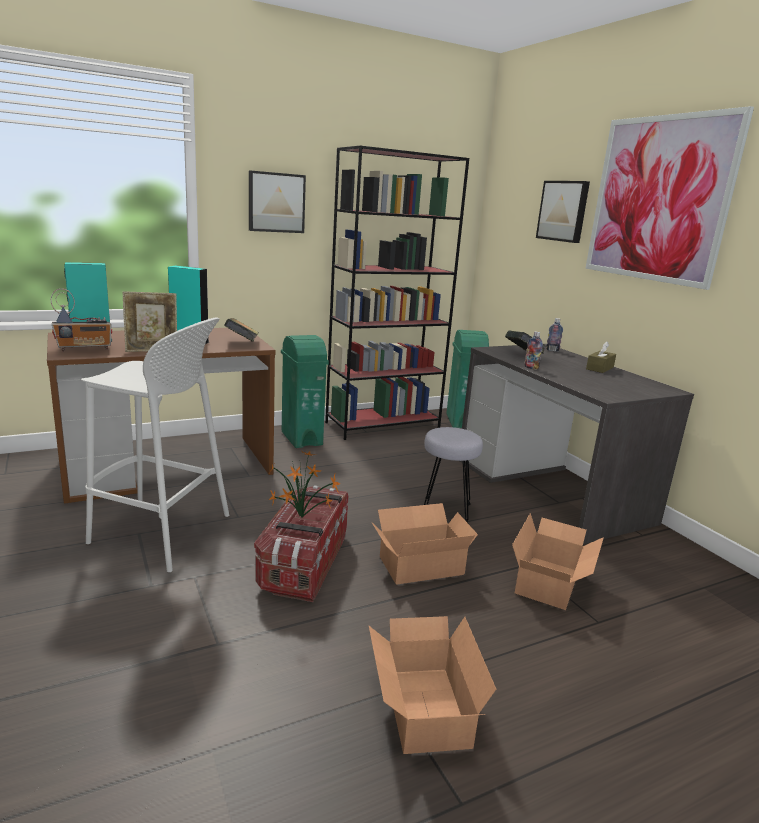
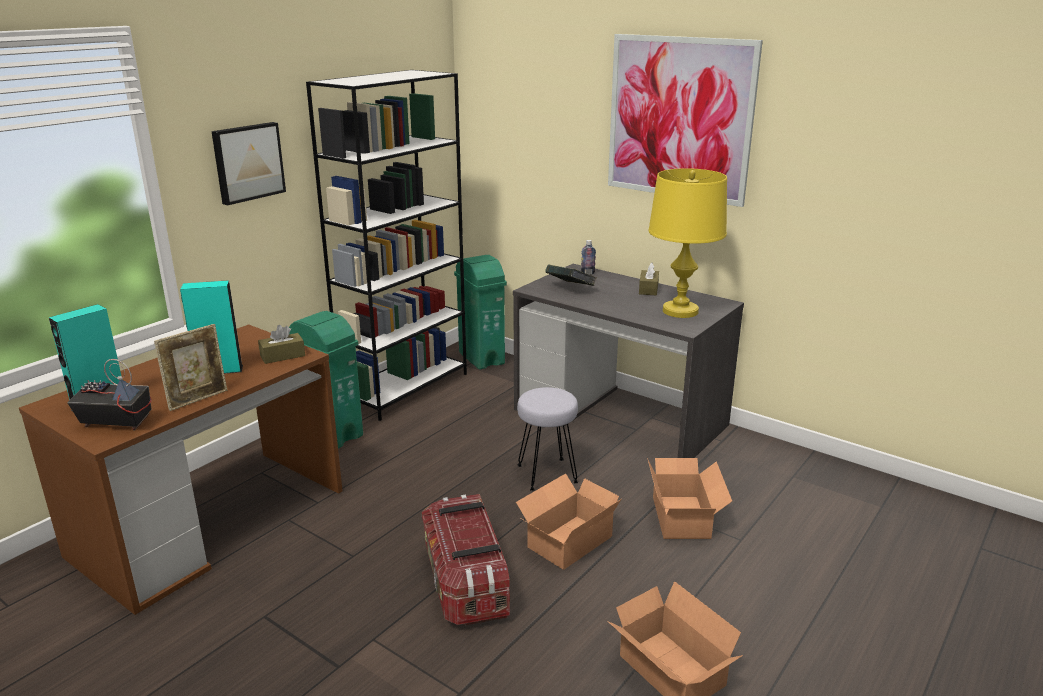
camera: 25 degrees left, 5 degrees up
(85, 350) = (116, 423): radio -> radio turned 120 degrees counterclockwise
(161, 533) = (289, 606): white stool -> none
(242, 344) = (282, 356): book -> brown tissue box
(303, 518) = (465, 539): potted plant -> none
(383, 425) = (405, 388): red bookcase -> white bookcase
(531, 368) = (593, 306): bottle -> none
(563, 211) = (570, 123): picture -> none
(615, 386) = (680, 311): none -> yellow table lamp

